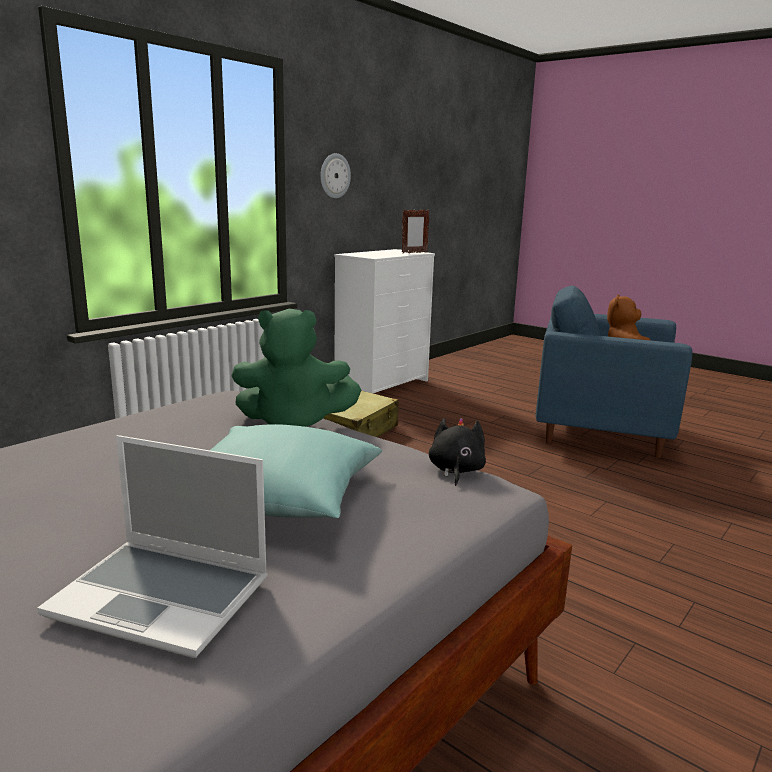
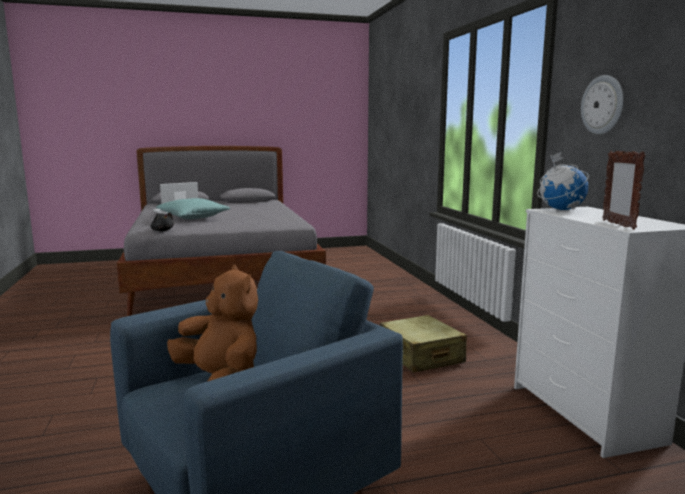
camera: 125 degrees right, 5 degrees down
(294, 423) = (246, 225): green plush toy -> none
(368, 256) = (560, 210): none -> globe

